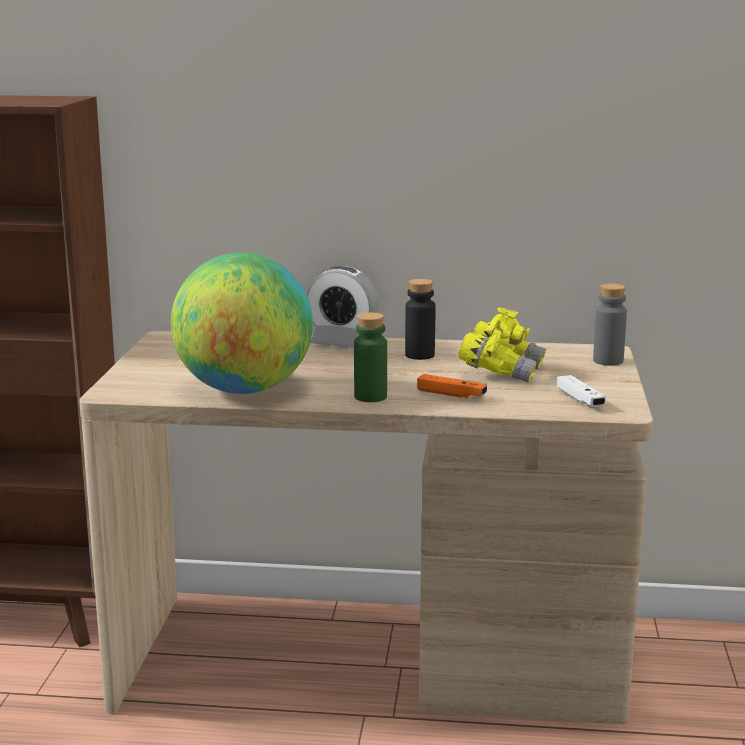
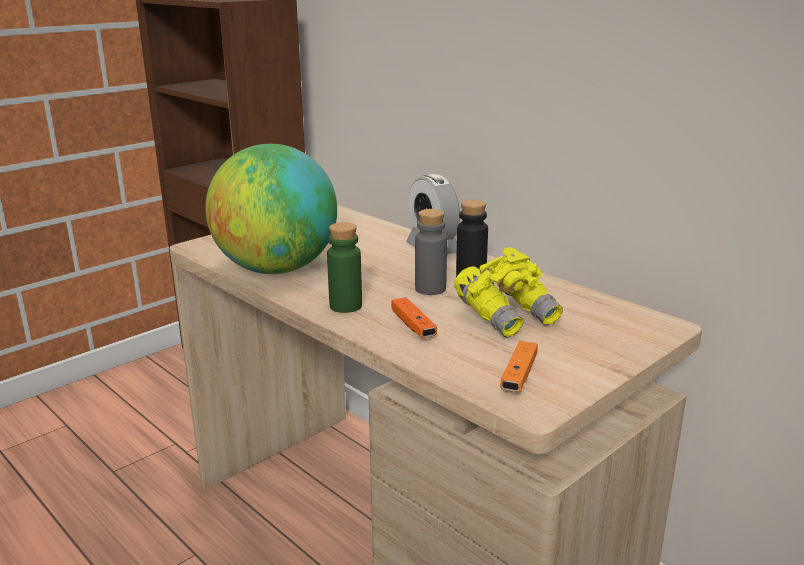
camera: 40 degrees right, 5 degrees up
(580, 400) = (519, 375): white game controller -> orange game controller
(608, 361) = (641, 339): grey bottle -> grey bottle (430, 289)

